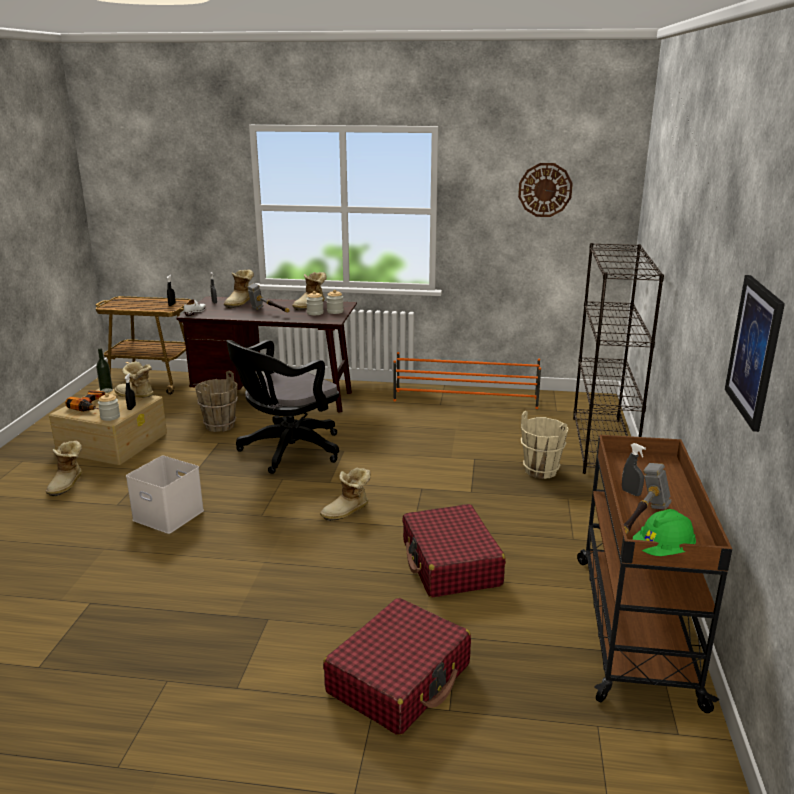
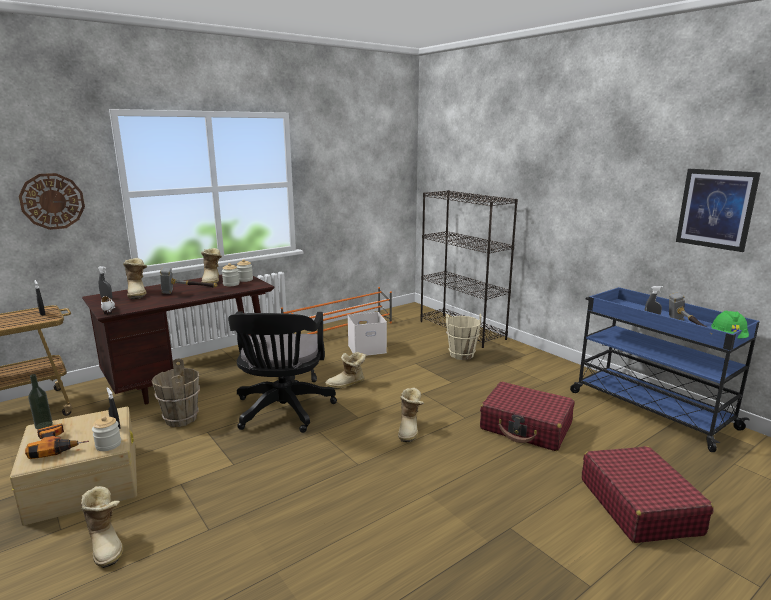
camera: 45 degrees left, 5 degrees down
(135, 396) = (95, 417): boot -> boot (347, 384)
(166, 515) = (279, 509): white storage box -> white storage box (366, 349)
(545, 190) = (364, 161): wall clock -> wall clock (52, 201)
(634, 625) = (649, 409): brown cart -> blue cart

